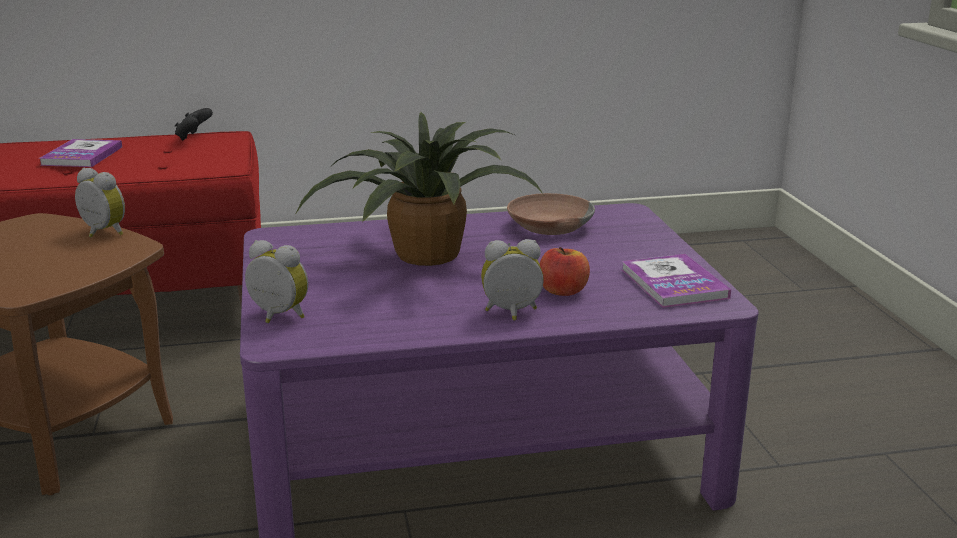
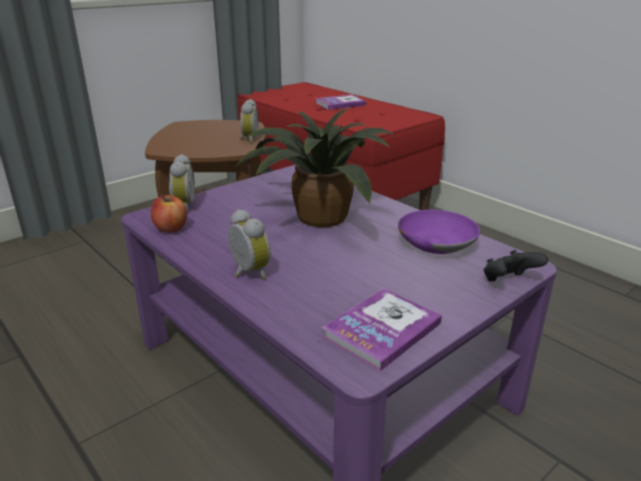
camera: 60 degrees right, 5 degrees up
(193, 137) = (407, 111): black game controller -> black game controller (508, 282)
(548, 226) = (435, 242): brown bowl -> purple bowl
(563, 291) = (309, 281): apple -> apple (171, 228)

